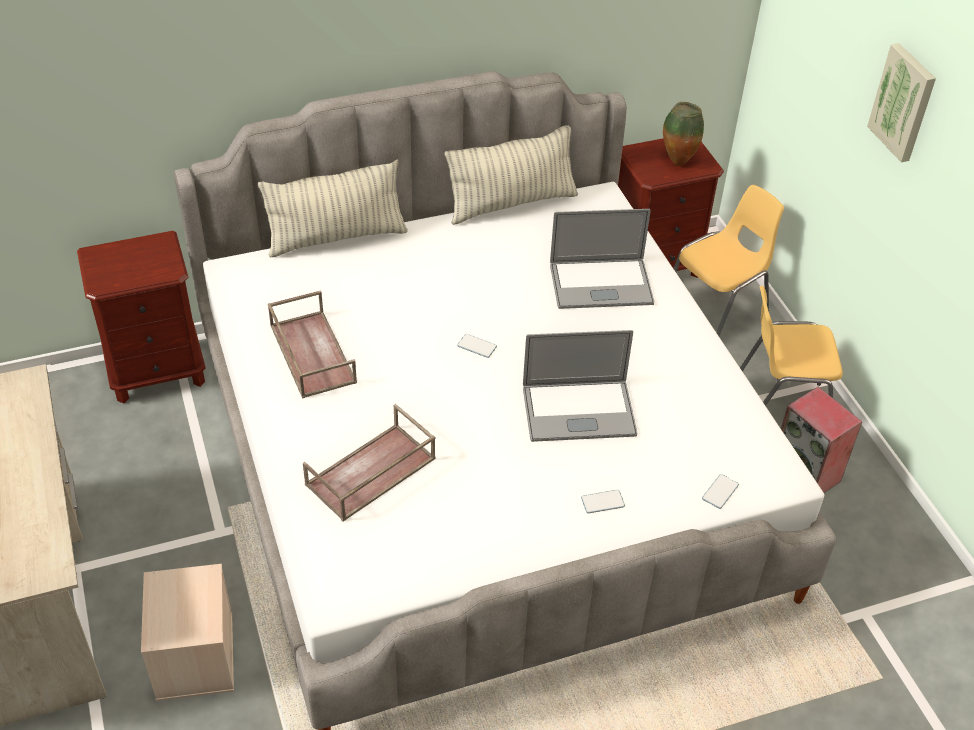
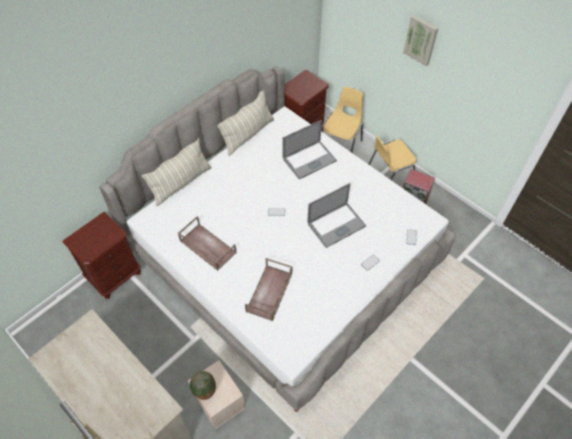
camera: 25 degrees left, 10 degrees up
(677, 161) = (307, 86): vase -> vase (205, 393)

